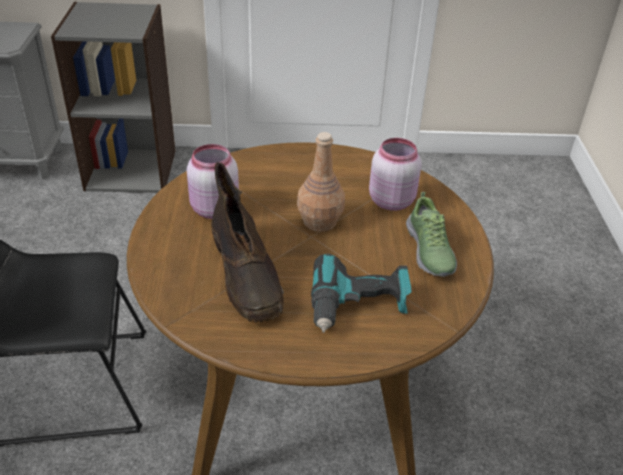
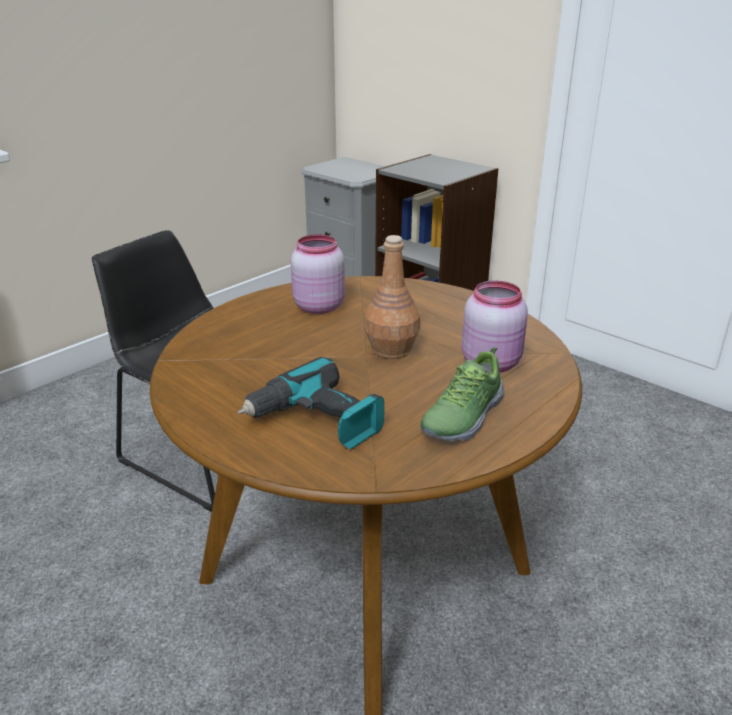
camera: 45 degrees right, 10 degrees down
(247, 276) = (266, 357): brown boot -> none

